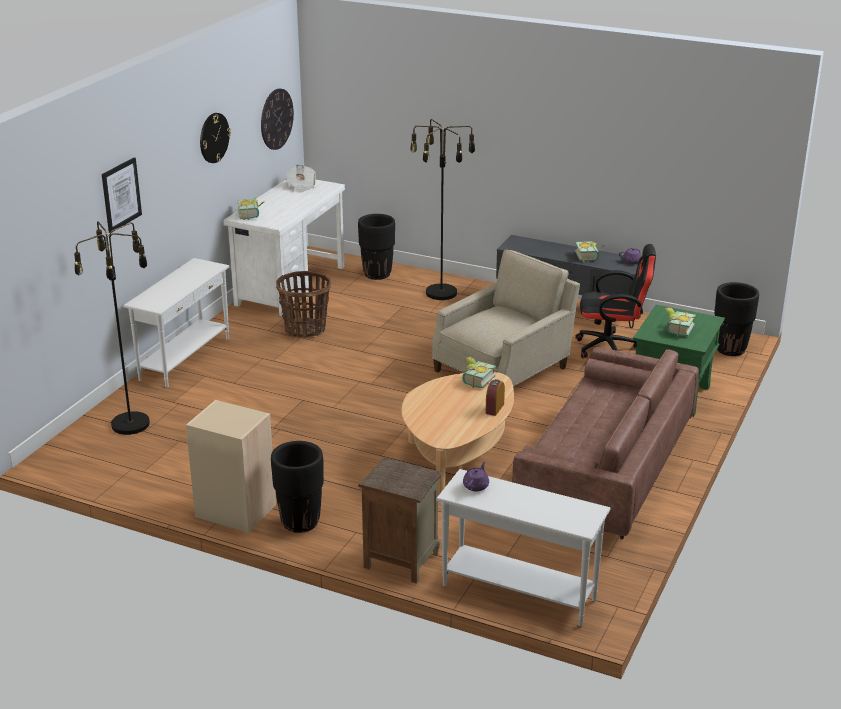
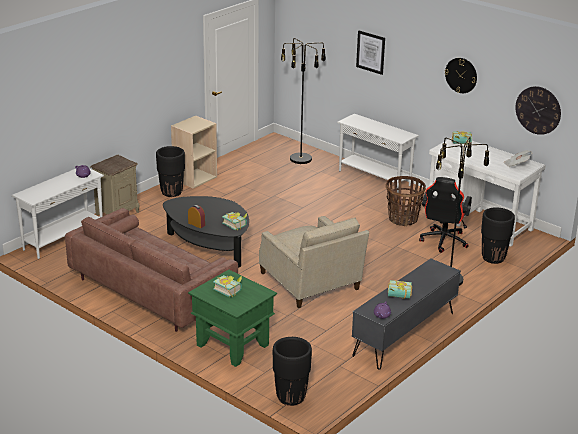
camera: 105 degrees right, 0 degrees up
(458, 453) = (209, 246): beige coffee table -> black coffee table
(612, 349) = (319, 336): black office chair -> black office chair (442, 243)

